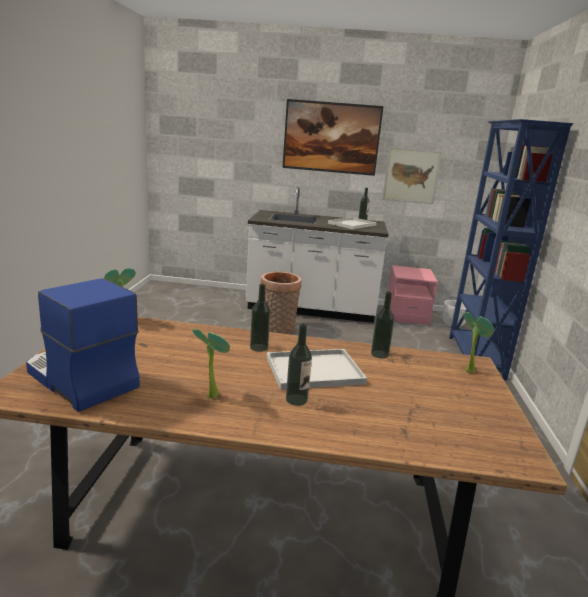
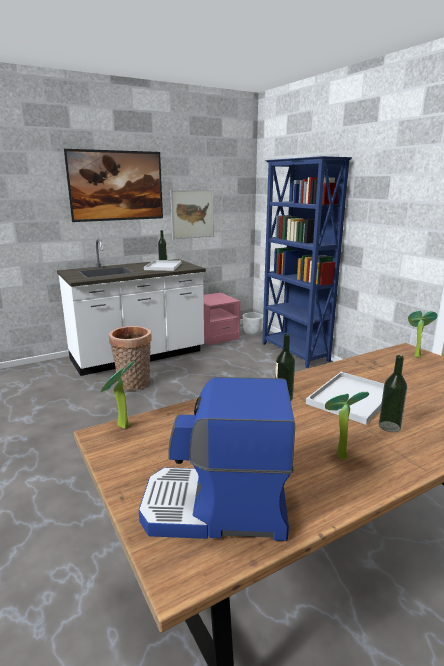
camera: 35 degrees left, 0 degrees up
(379, 354) = (357, 366): bottle -> none

